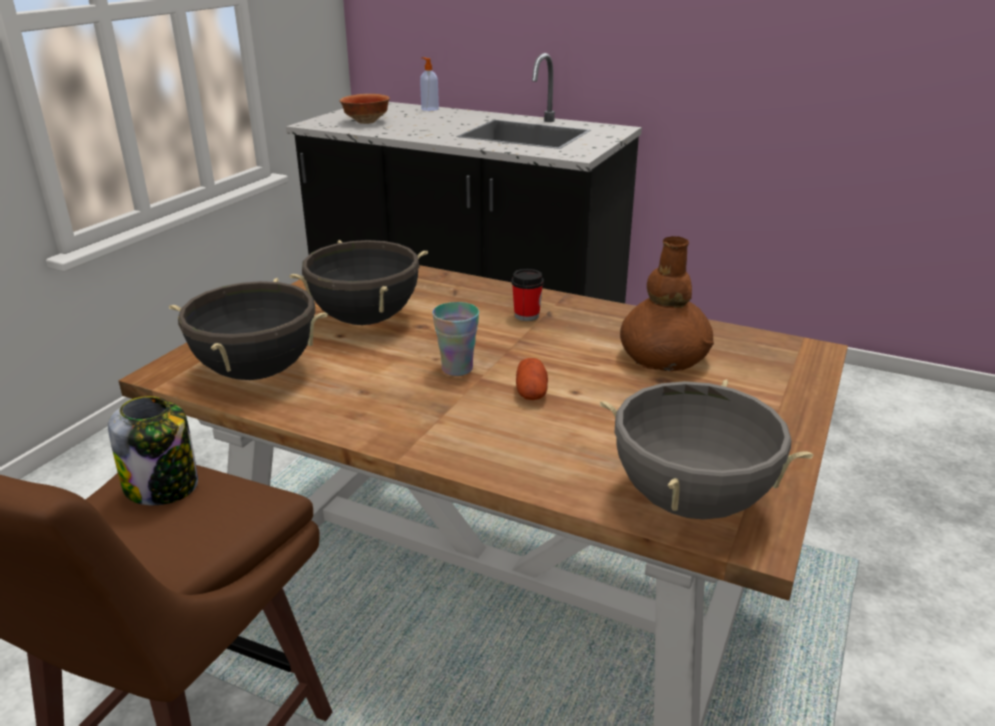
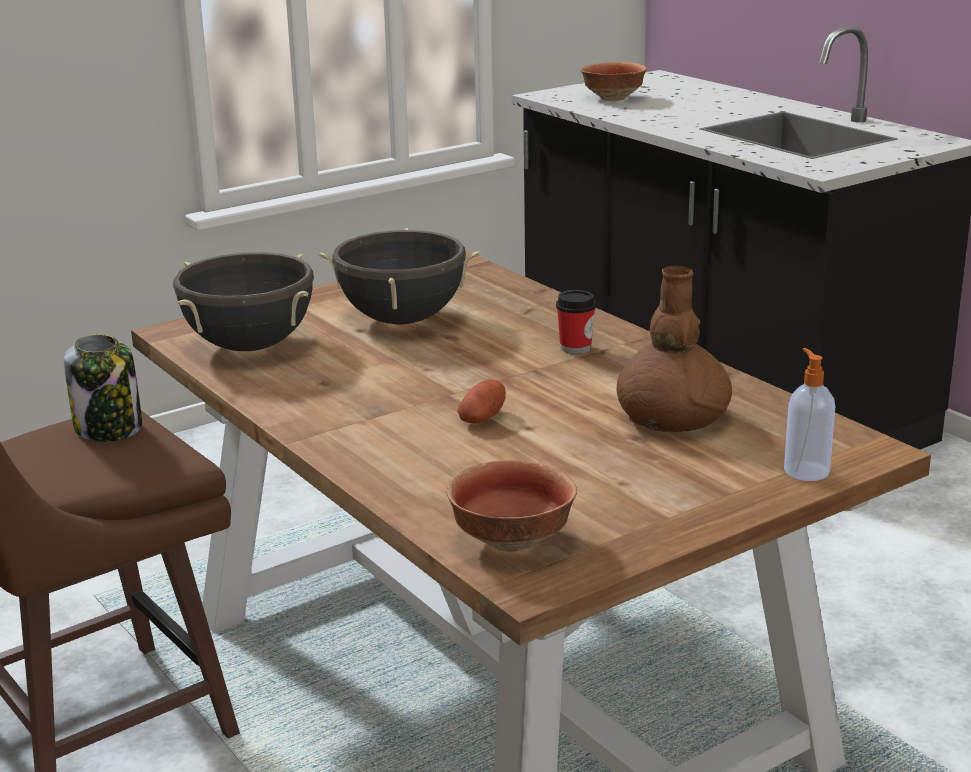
camera: 30 degrees right, 5 degrees down
(429, 109) = (717, 89): soap dispenser -> soap dispenser (805, 470)
(457, 368) = (436, 382): cup -> none
(690, 500) = (511, 540): grey cooking pot -> bowl

